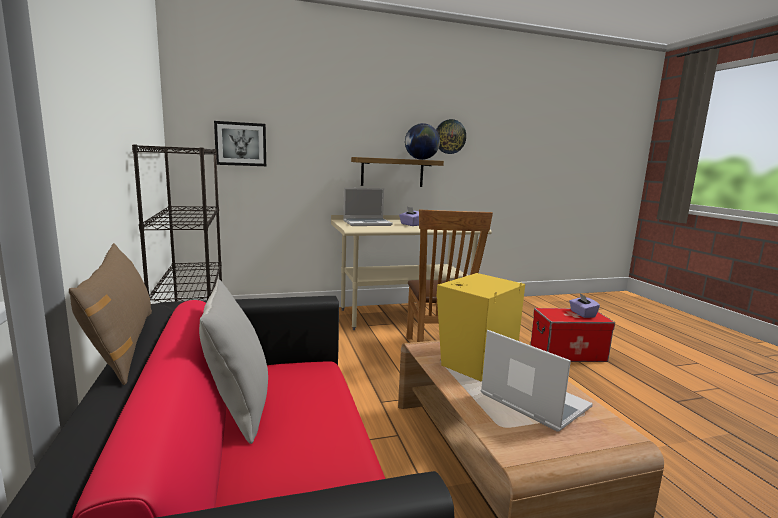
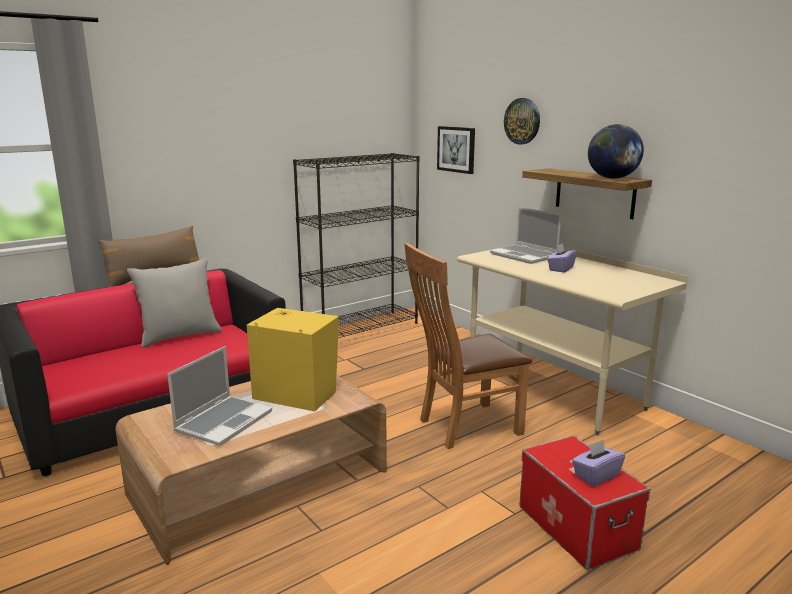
camera: 70 degrees right, 5 degrees up
(450, 136) = (683, 142): wall clock -> wall clock (522, 121)

